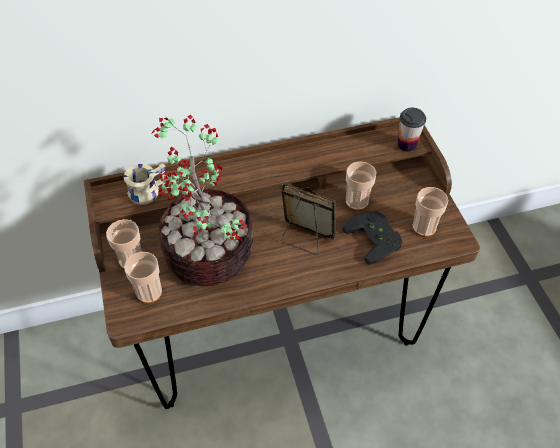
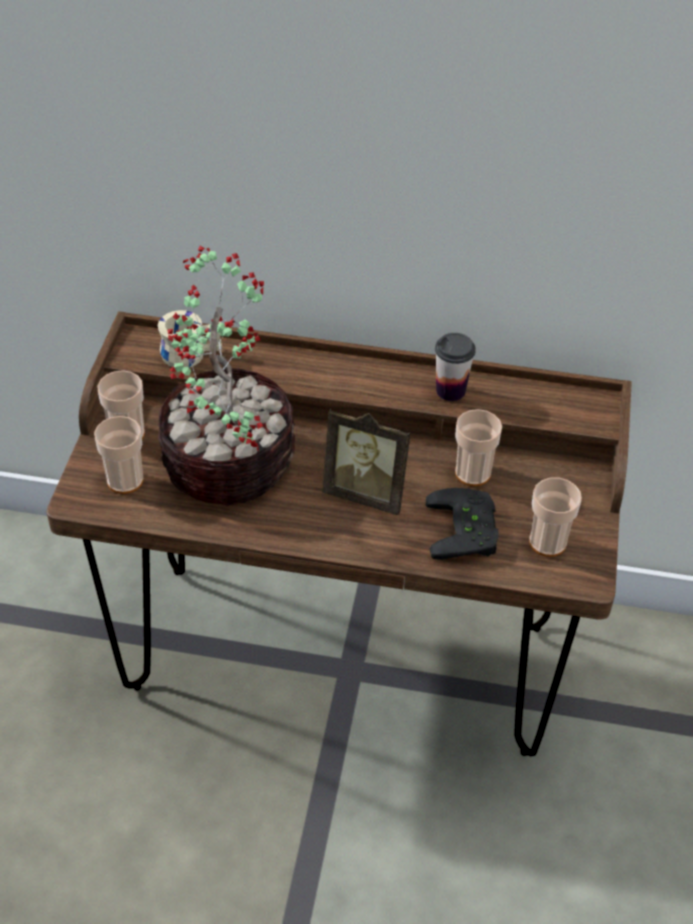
camera: 25 degrees right, 5 degrees down
(305, 239) = (367, 493): picture frame -> picture frame turned 150 degrees clockwise
(407, 145) = (586, 418): cup -> cup (450, 390)

